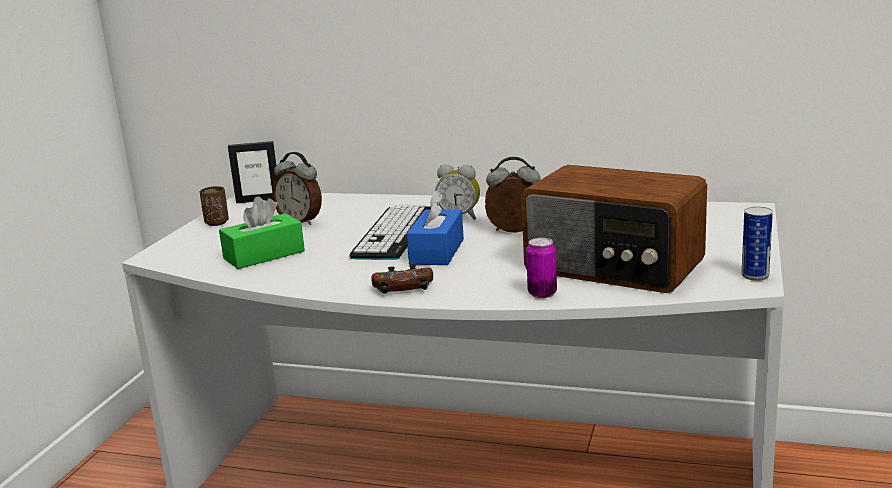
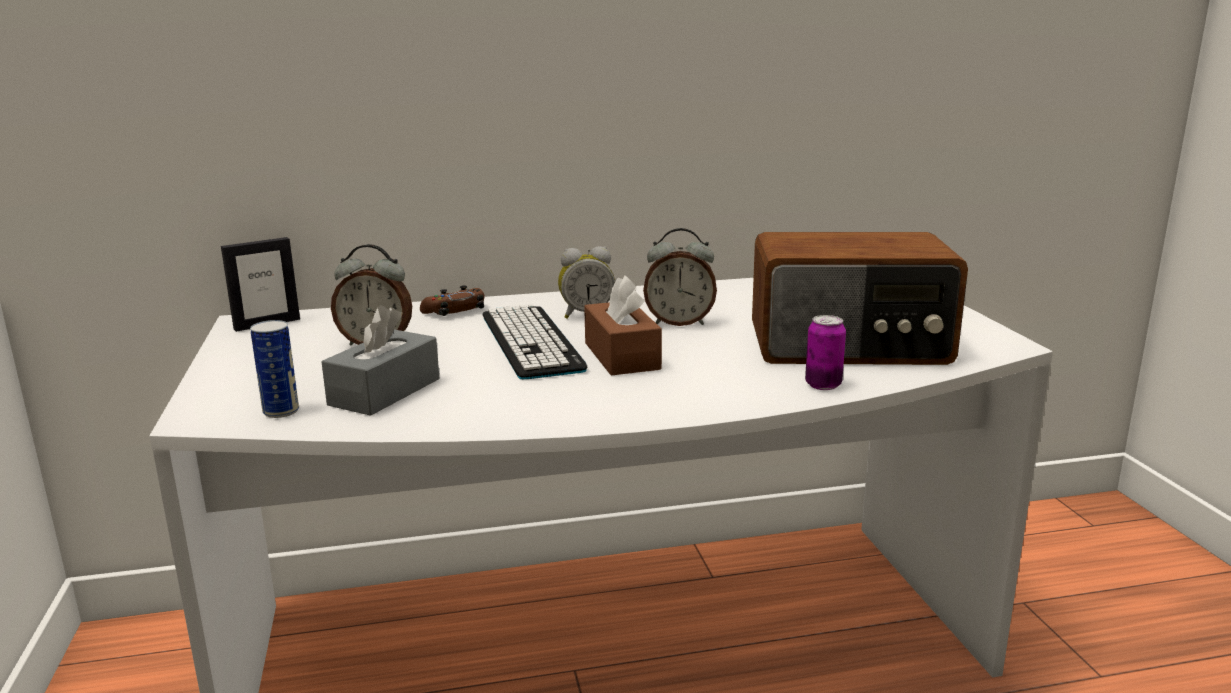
camera: 30 degrees left, 0 degrees up
(217, 223) = (242, 360): brown cup -> none
(264, 255) = (385, 392): green tissue box -> grey tissue box
(403, 288) = (649, 404): brown game controller -> brown game controller (455, 311)
(437, 251) = (621, 356): blue tissue box -> brown tissue box
(515, 231) = (679, 322): alarm clock -> alarm clock turned 150 degrees counterclockwise
(755, 276) = (996, 336): can -> can (281, 411)

